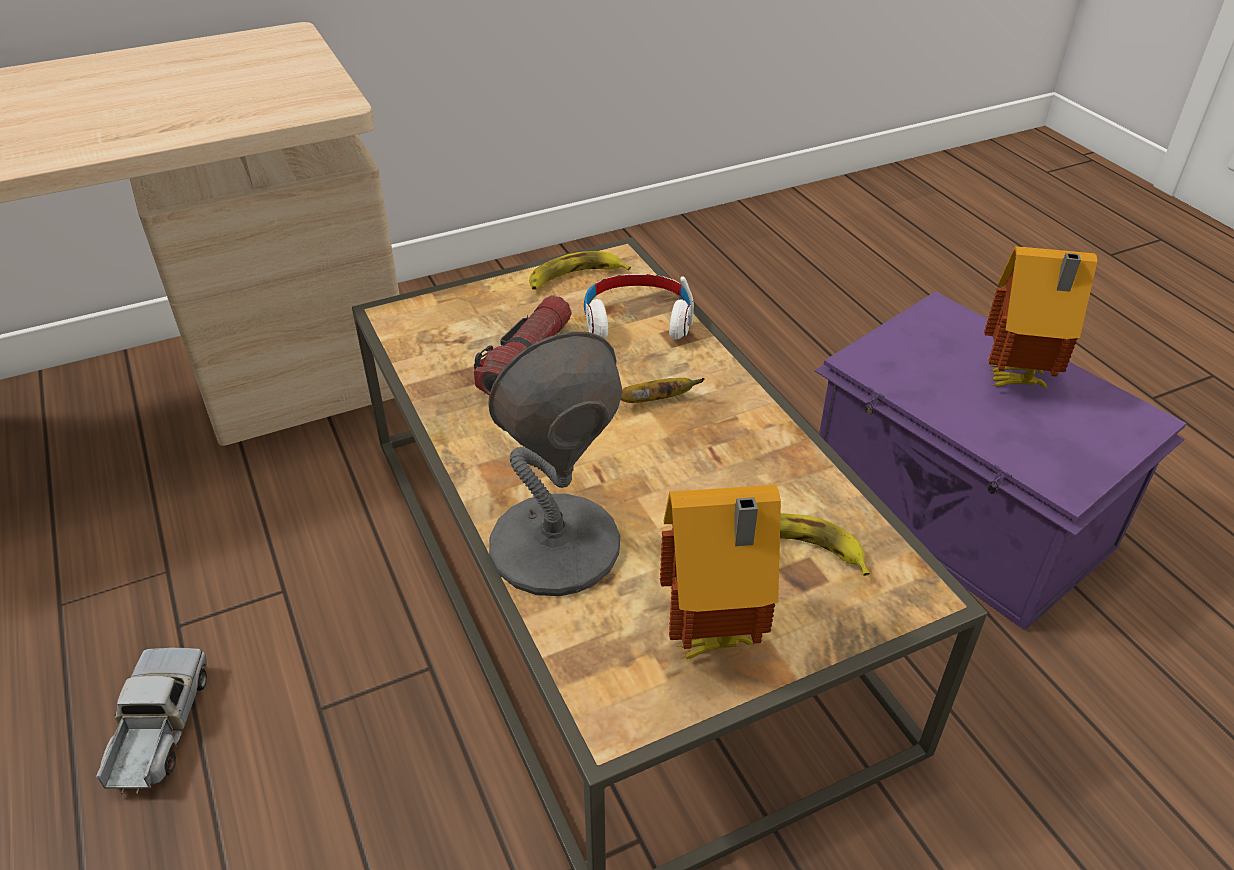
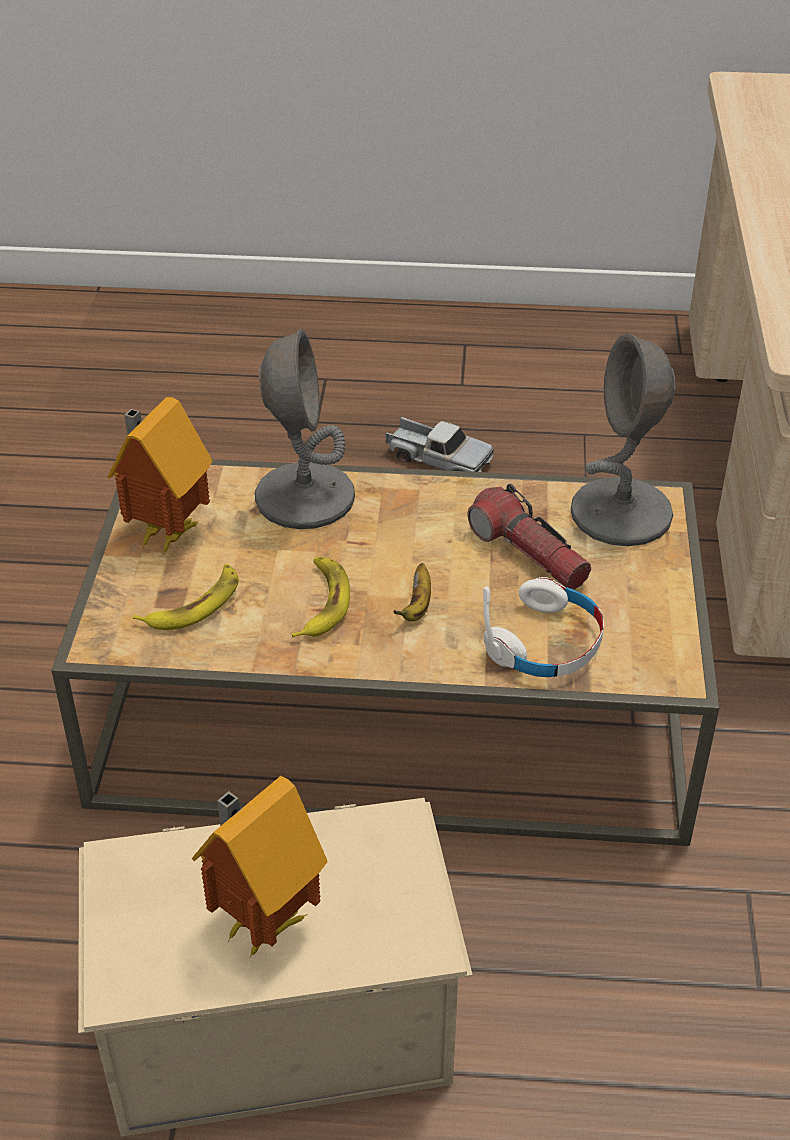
camera: 120 degrees right, 0 degrees up
(430, 328) = (621, 514): none -> grey table lamp
(575, 277) = (654, 630): banana -> banana (321, 602)
(958, 515) = (275, 1016): purple storage box -> beige storage box

